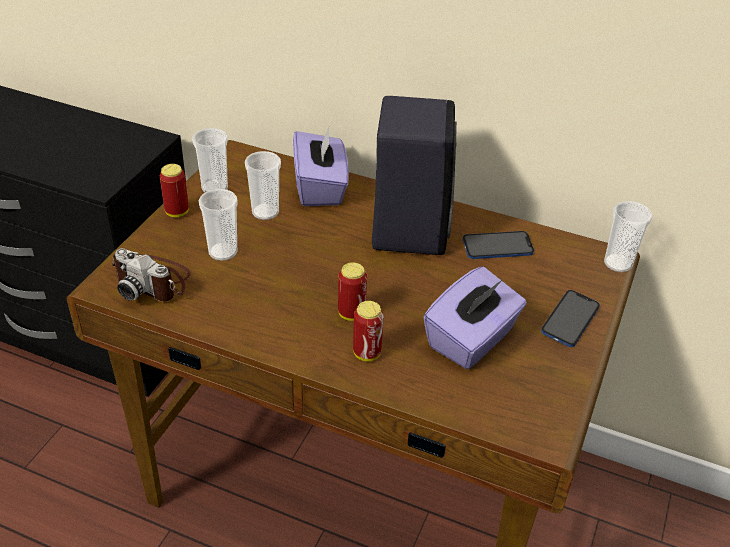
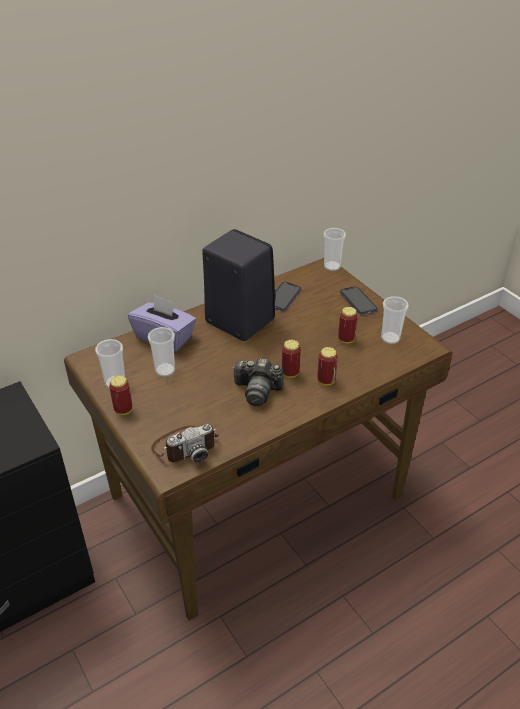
camera: 55 degrees left, 0 degrees up
(223, 252) = (186, 404): cup -> cup (390, 338)
(293, 298) = (257, 390): none -> camera
(472, 340) = (346, 339): purple tissue box -> can

